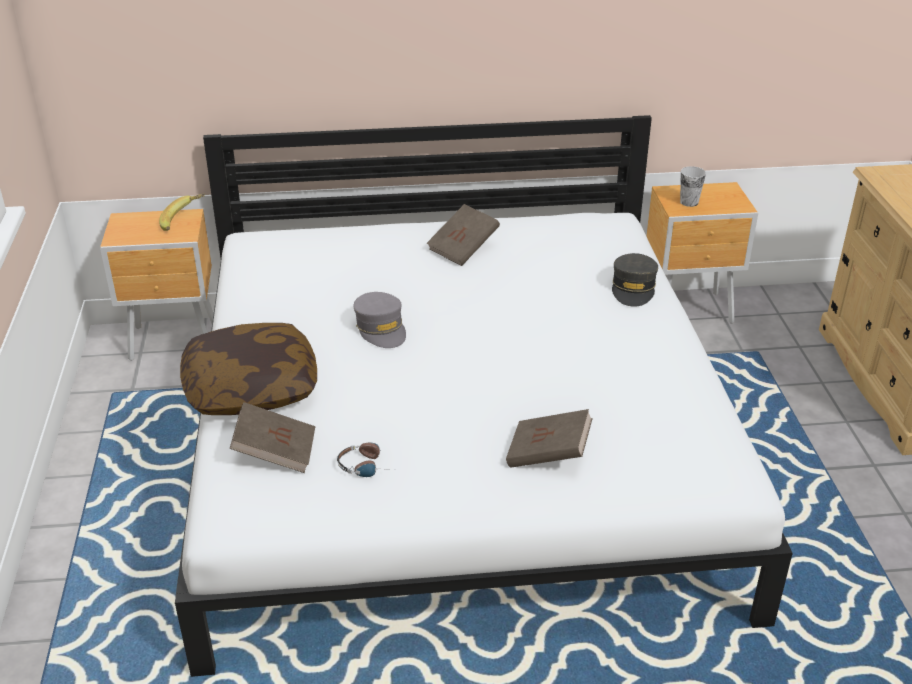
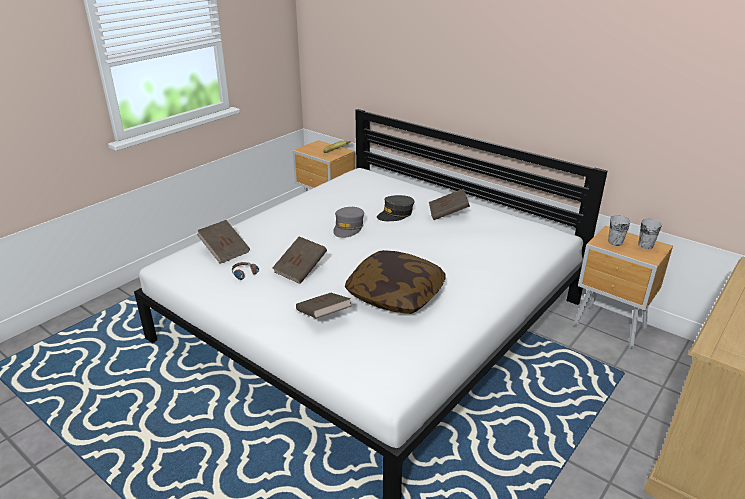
camera: 45 degrees right, 5 degrees down
(251, 388) = (260, 225): pillow -> pillow (395, 295)
(422, 417) = (300, 270): none -> brown book
(633, 288) = (508, 270): grey cap -> grey cap (395, 214)
(717, 193) = (645, 245): none -> cup

